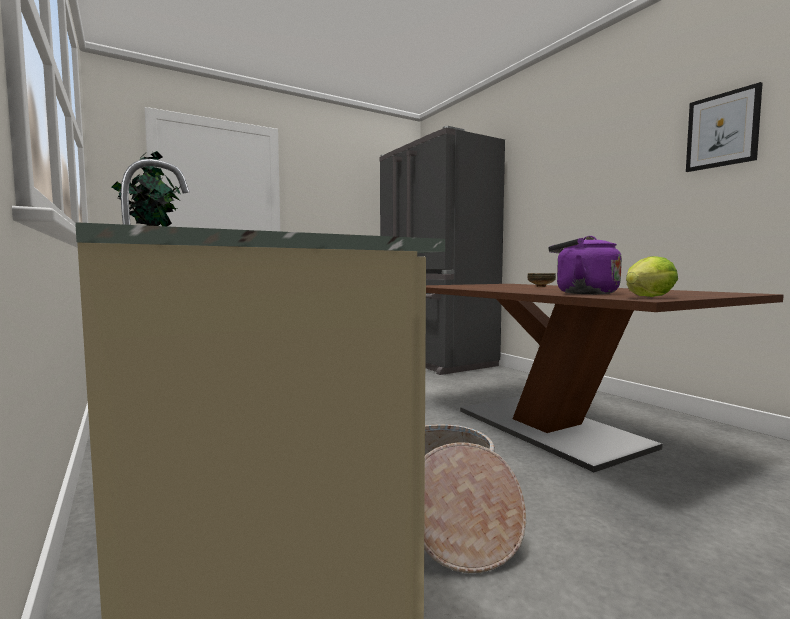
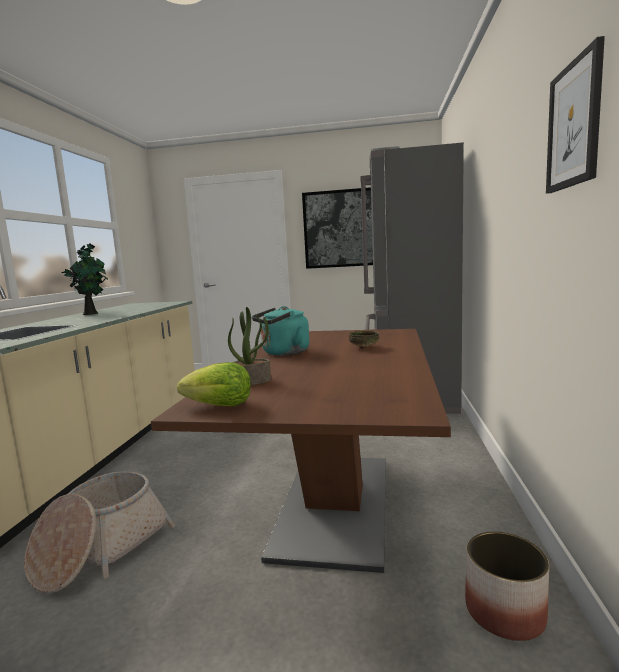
camera: 40 degrees right, 5 degrees up
(337, 203) = (340, 229): none -> picture
(500, 288) = (283, 353): none -> turquoise kettle
(582, 293) = (251, 381): purple kettle -> potted plant
(738, 443) = (503, 611): none -> planter

